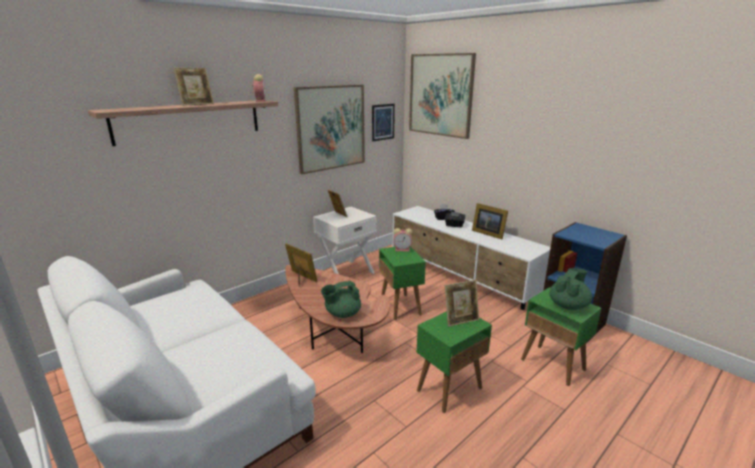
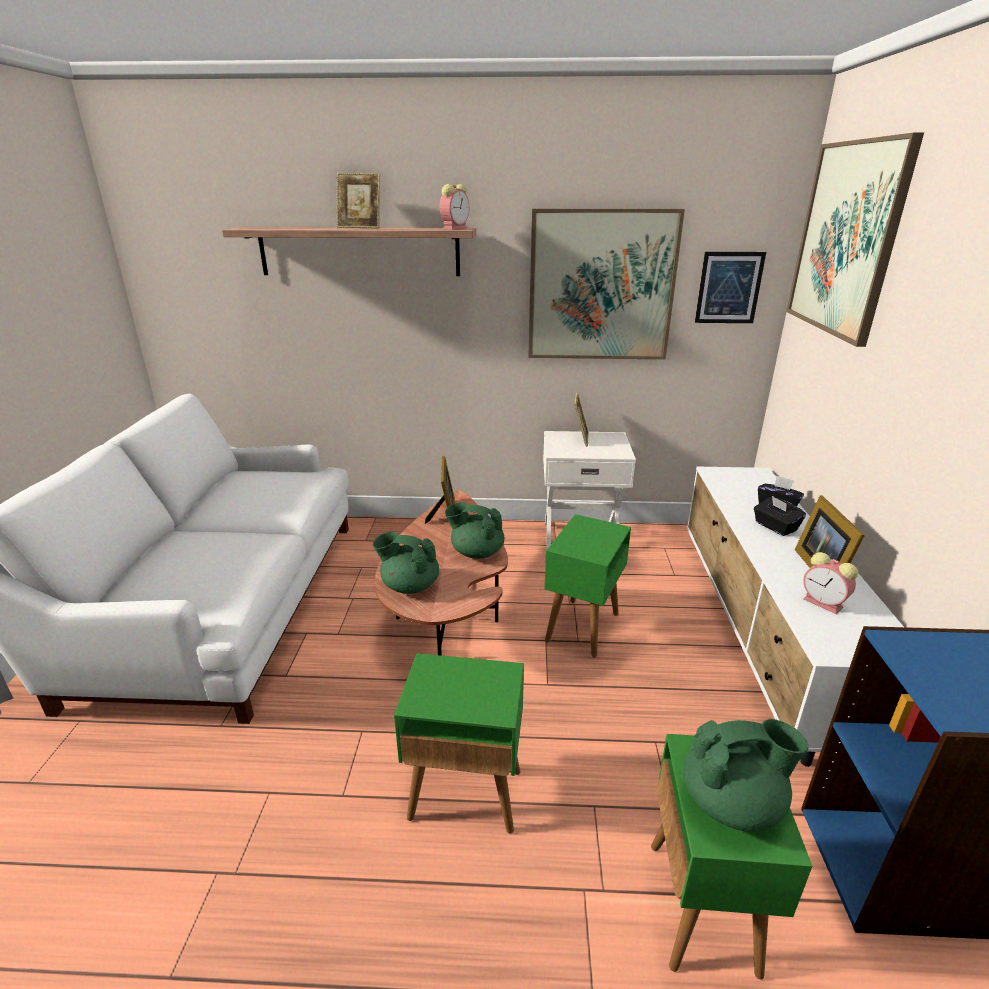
camera: 45 degrees right, 5 degrees up
(347, 286) = (476, 552): none -> green teapot
(403, 249) = (607, 530): alarm clock -> alarm clock (824, 603)
(460, 319) = (483, 686): picture frame -> none

